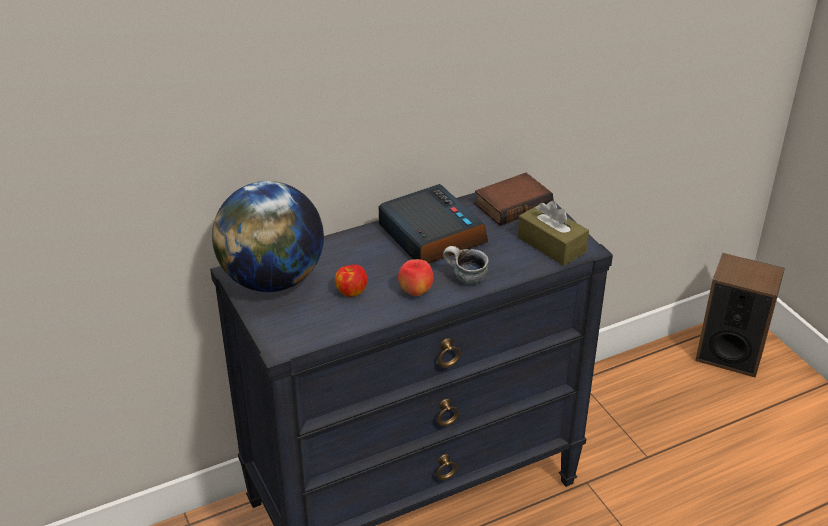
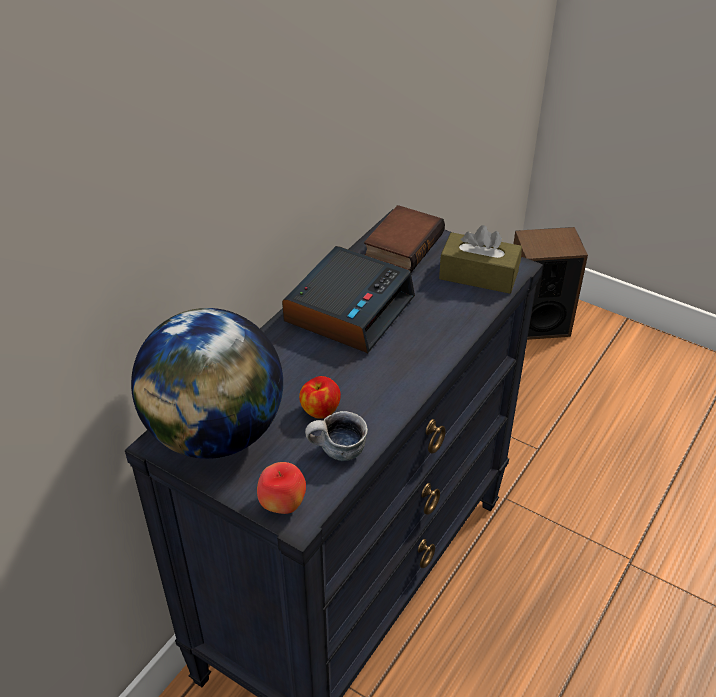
camera: 30 degrees left, 5 degrees up
(416, 292) = (390, 382): apple -> apple (282, 505)
(430, 235) = (349, 309): alarm clock -> alarm clock turned 90 degrees clockwise
(465, 278) = (427, 346): mug -> mug (337, 453)

